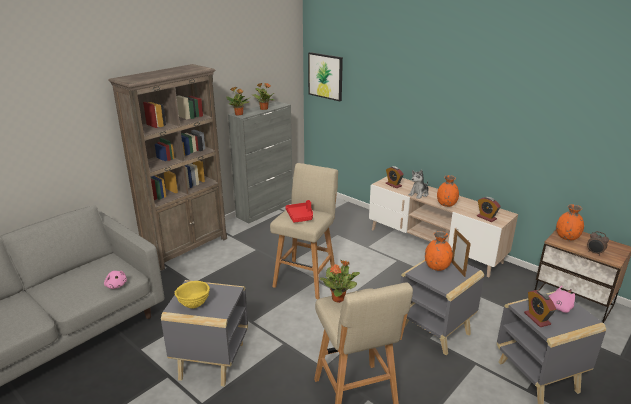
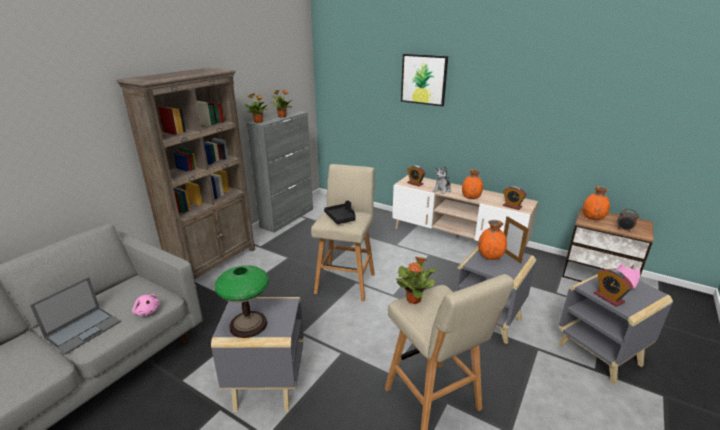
camera: 10 degrees left, 0 degrees up
(65, 294) = (84, 329): none -> laptop
(194, 305) = (248, 325): yellow bowl -> table lamp
(300, 216) = (341, 218): red tray -> black tray
(325, 76) = (338, 84): picture -> picture (424, 79)

